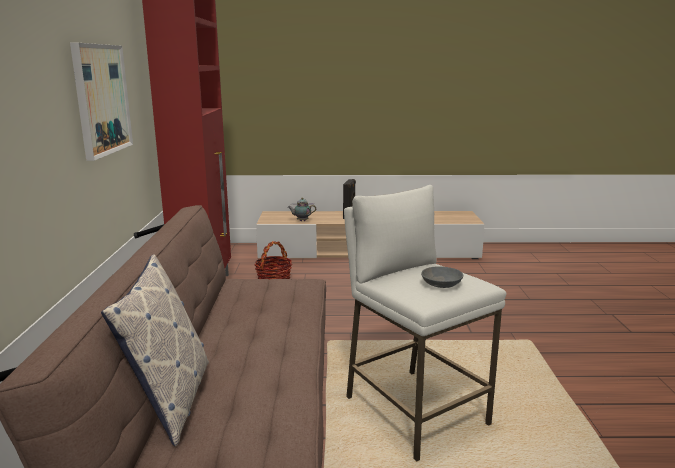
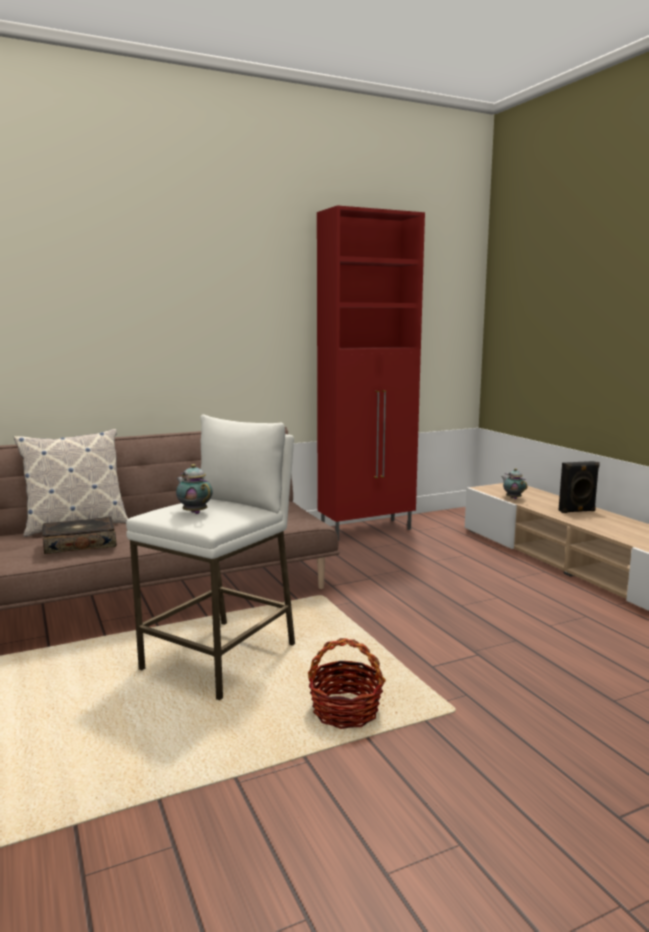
camera: 65 degrees right, 5 degrees down
(101, 99) = (226, 327): picture -> none
(269, 400) = (80, 544): none -> book
(273, 279) = (430, 546): basket -> basket (345, 711)
(441, 284) = (194, 512): grey bowl -> teapot

